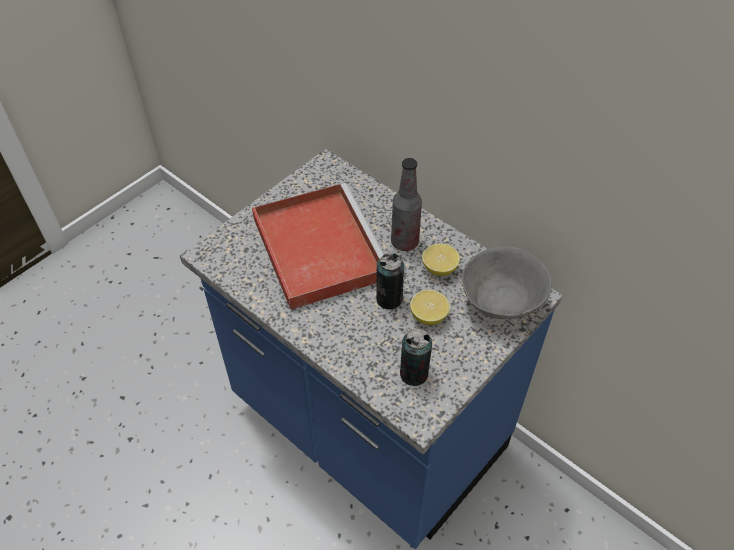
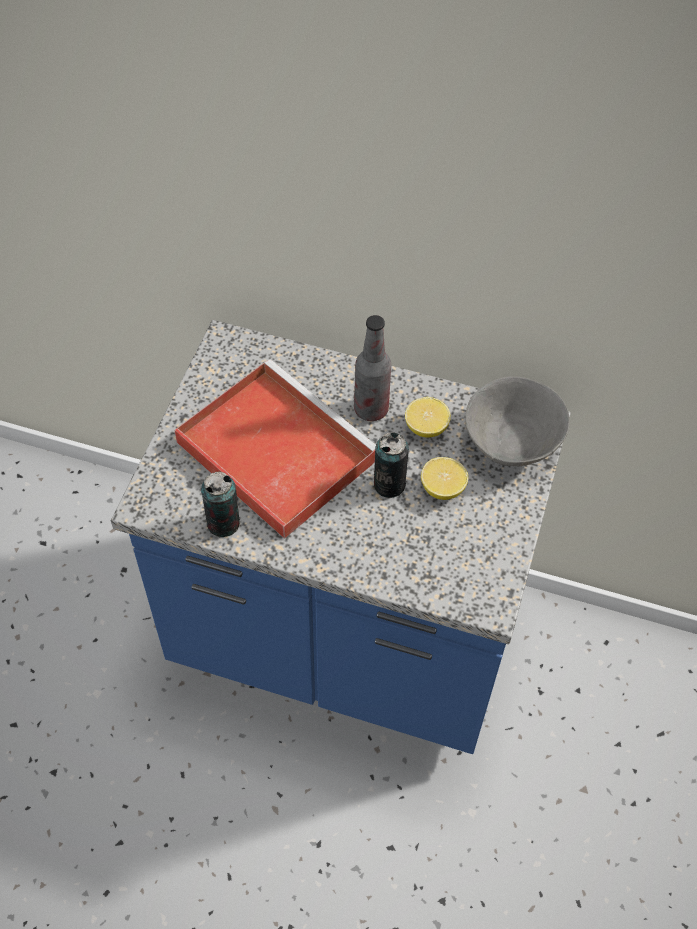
camera: 25 degrees left, 5 degrees up
(414, 374) = (460, 560): can -> can (223, 523)

